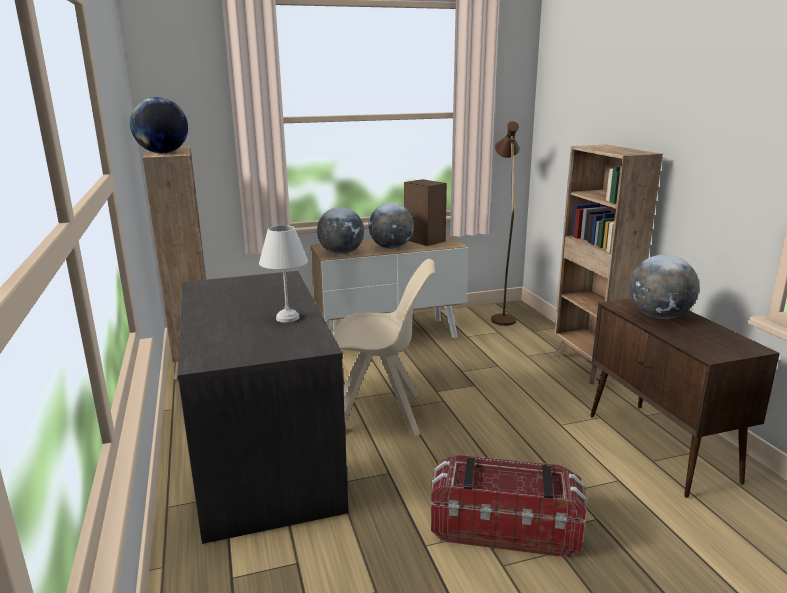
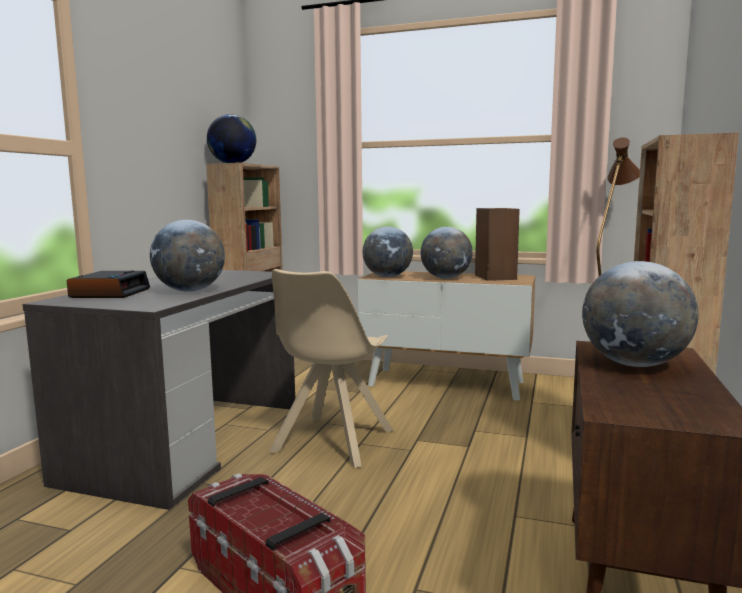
camera: 35 degrees right, 10 degrees down
(220, 338) = (110, 293): none -> alarm clock
(288, 317) = (190, 291): white table lamp -> globe
(381, 414) = (331, 442): beige chair -> beige chair turned 75 degrees clockwise

